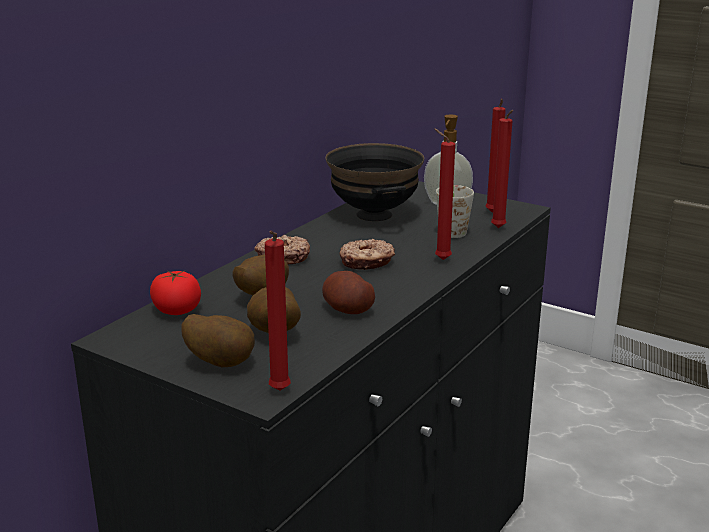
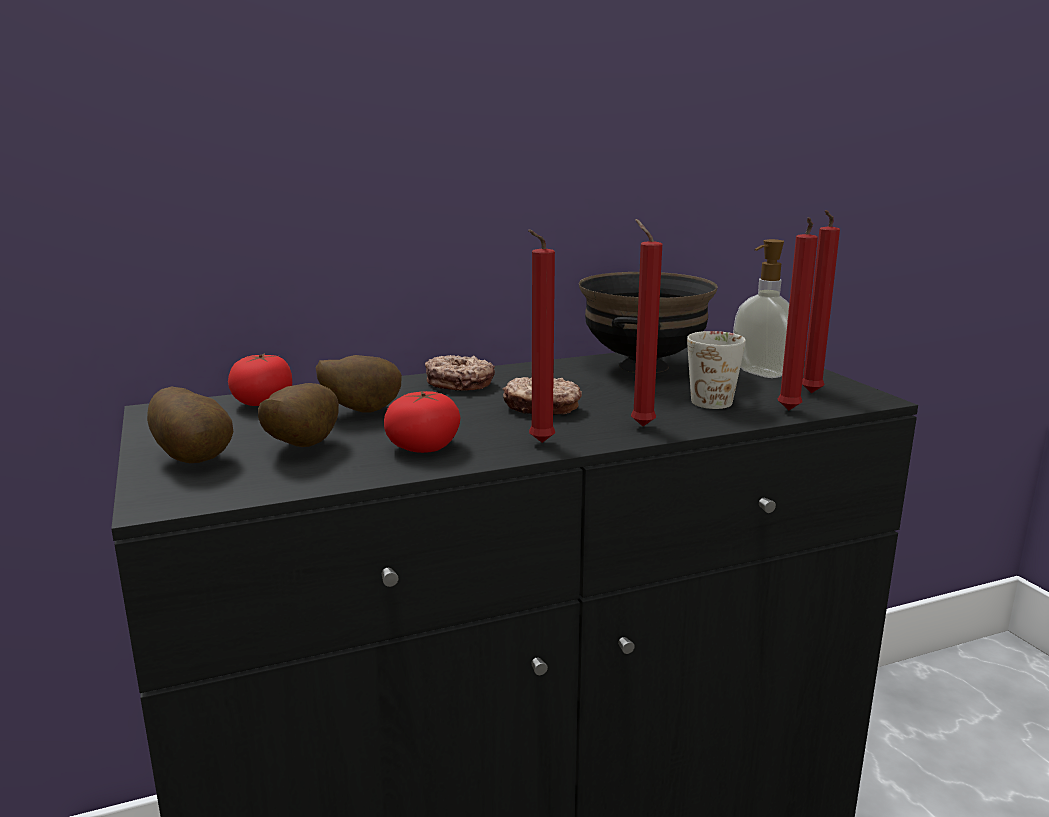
camera: 35 degrees right, 5 degrees down
(279, 392) = (180, 504): red candle -> red candle (538, 444)
(347, 309) = (423, 446): potato -> tomato

